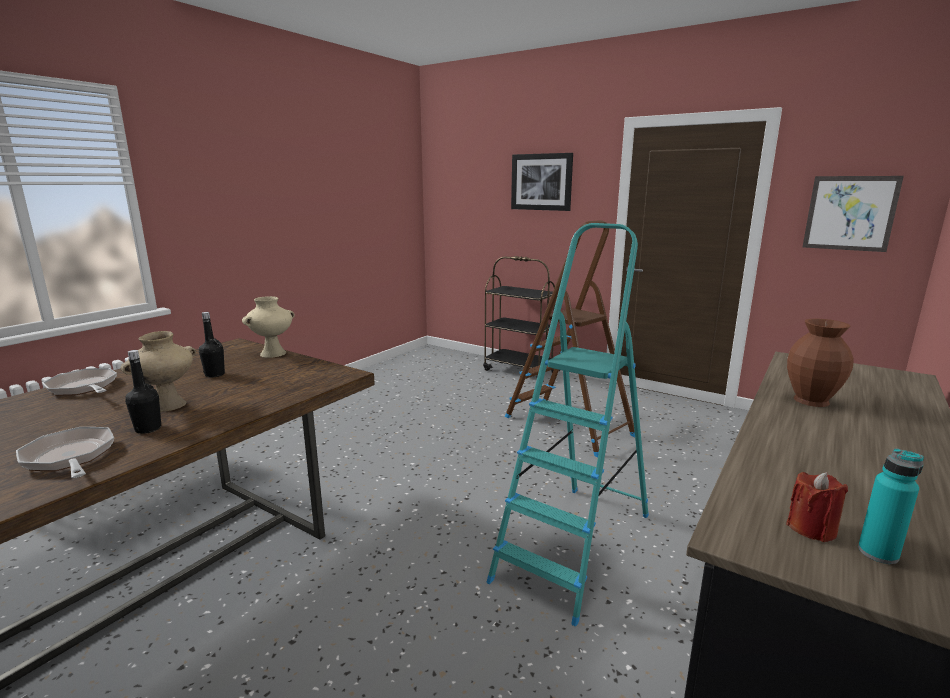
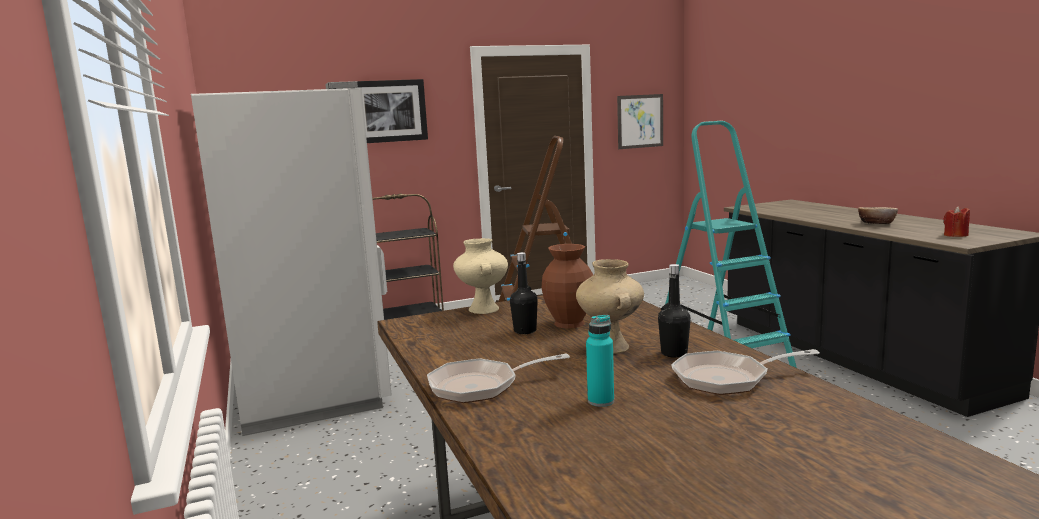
camera: 55 degrees left, 5 degrees down
(387, 384) = (314, 388): none -> white fridge
(811, 400) = (811, 215): brown vase -> brown vase (568, 323)
(818, 450) = (877, 223): none -> bowl
(878, 553) = (976, 233): turquoise bottle -> turquoise bottle (601, 401)

